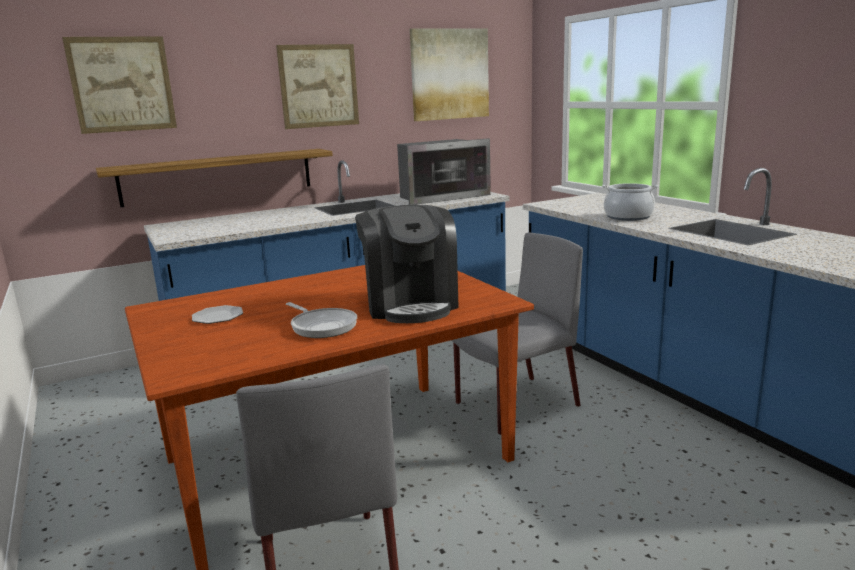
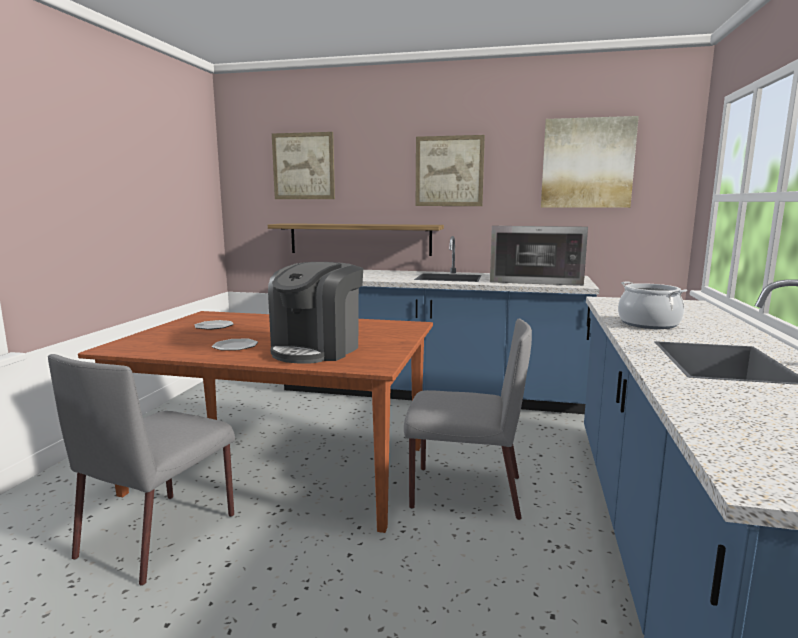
camera: 40 degrees right, 5 degrees down
(322, 326) = (235, 346): frying pan -> plate

